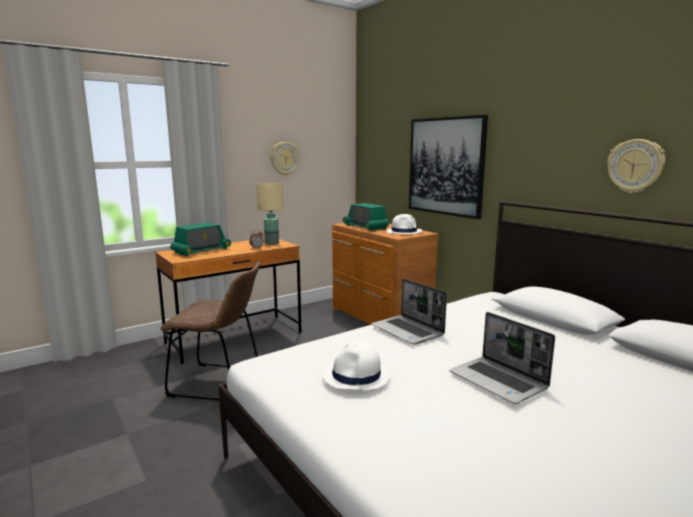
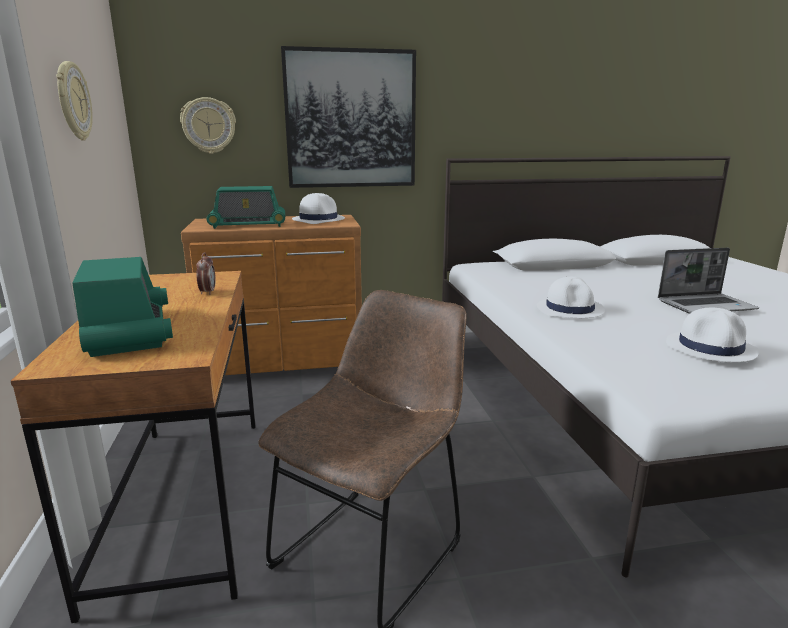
camera: 65 degrees left, 5 degrees up
(271, 243) = (186, 281): beige table lamp -> none
(408, 331) = (570, 309): laptop -> white hat
(635, 166) = (573, 112): wall clock -> wall clock (209, 125)

